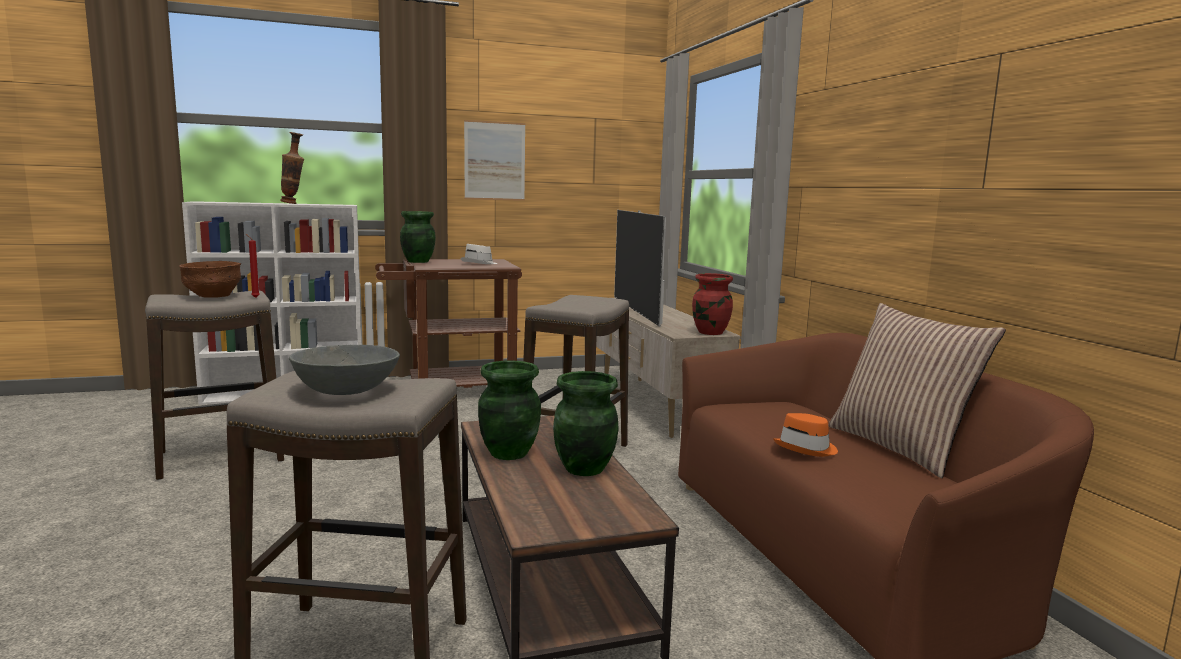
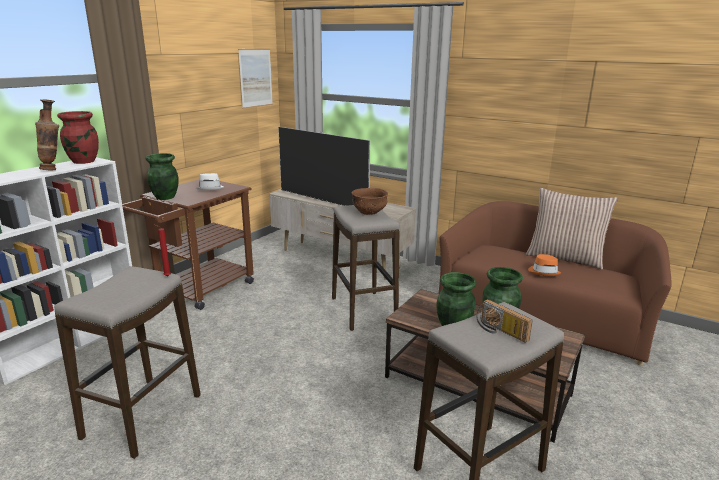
camera: 40 degrees left, 10 degrees up
(213, 296) = (123, 286): brown bowl -> brown bowl (369, 213)
(347, 390) = (499, 331): grey bowl -> radio
(494, 161) = (179, 97): picture -> picture (256, 78)
(710, 332) = (400, 210): red vase -> red vase (83, 161)

